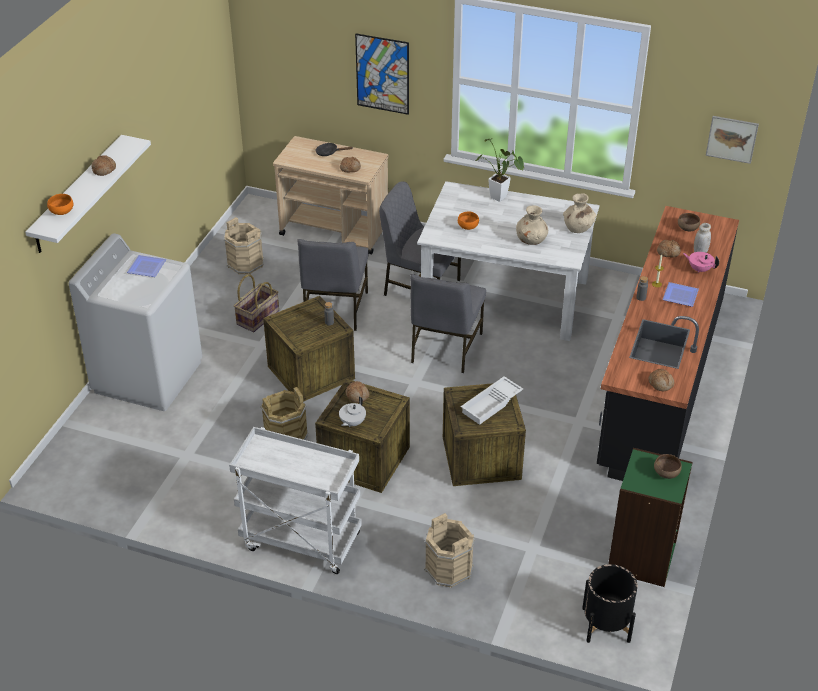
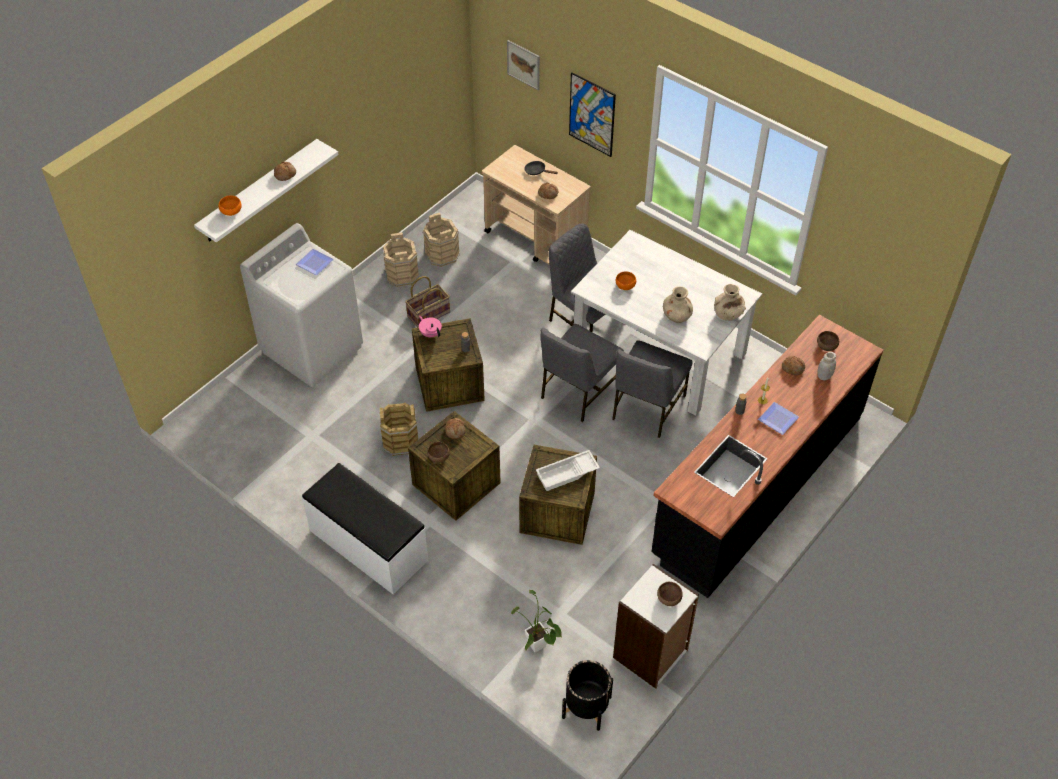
camera: 20 degrees right, 10 degrees up
(299, 541) = (368, 546): white cart -> white bench
(334, 310) = (498, 324): grey chair -> grey chair (647, 408)
(352, 423) = (438, 457): white teapot -> brown bowl
(448, 569) = (478, 611): beige bucket -> beige bucket (402, 275)
(501, 199) = (671, 263): potted plant -> potted plant (538, 648)
(642, 557) = (651, 654): green bookcase -> white bookcase
(661, 383) = (708, 508): bread -> none
(699, 269) = (812, 395): pink teapot -> pink teapot (430, 333)
(731, 139) = (891, 272): picture -> picture (523, 64)

